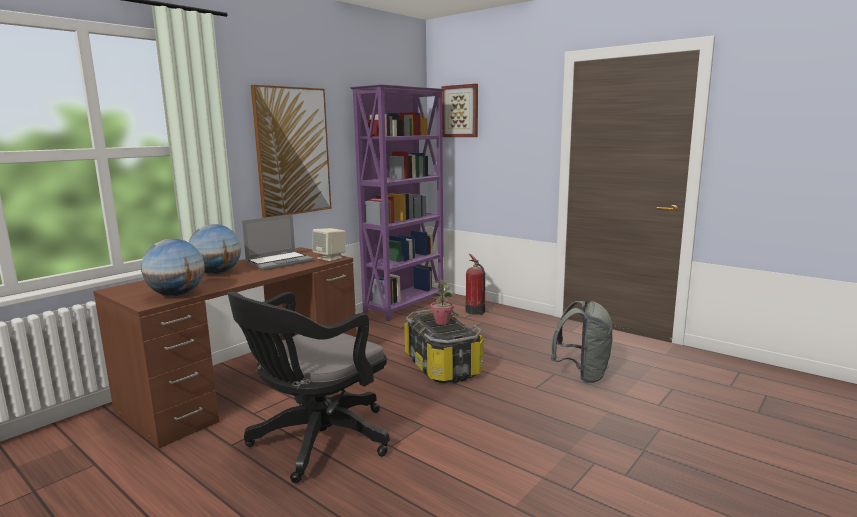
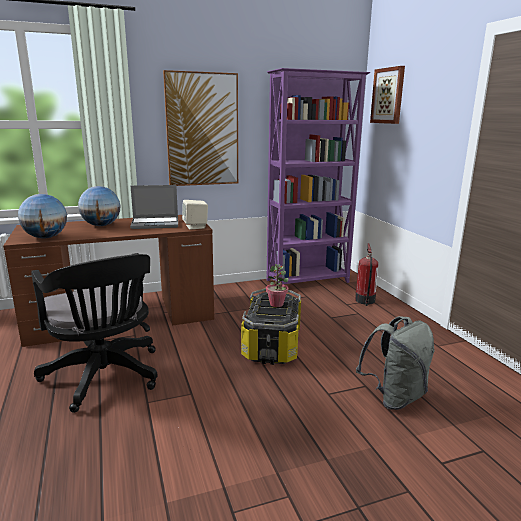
camera: 30 degrees right, 5 degrees up
(315, 442) = (105, 378): black office chair -> black office chair turned 105 degrees counterclockwise

